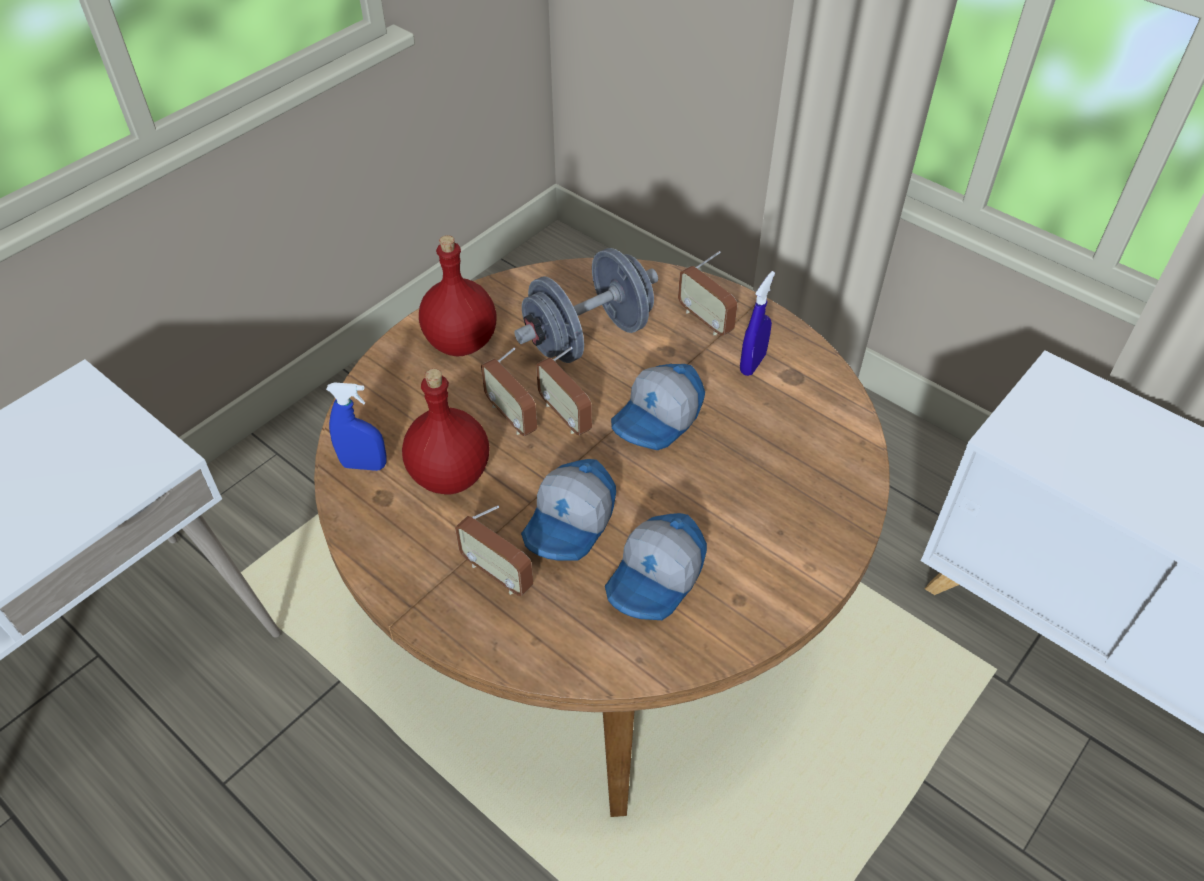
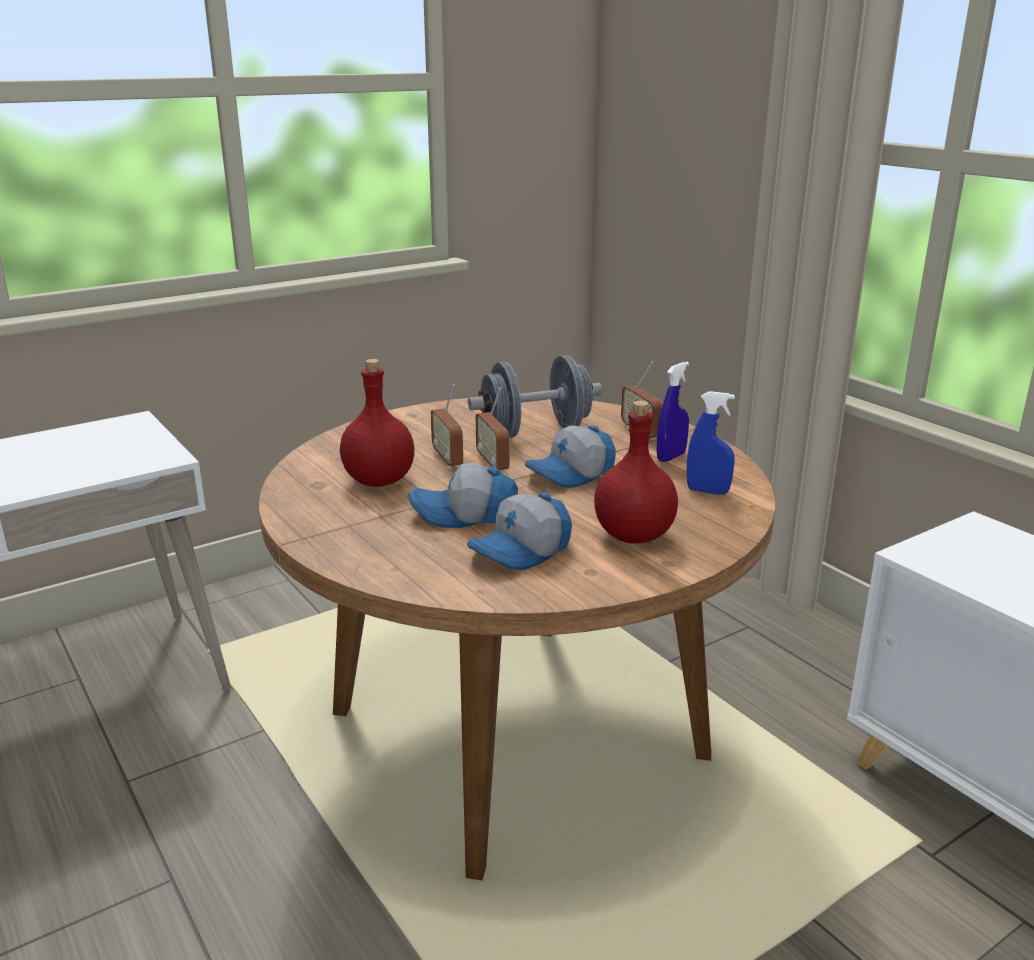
camera: 15 degrees right, 25 degrees down
(364, 465) = (314, 468): blue spray bottle -> blue spray bottle (707, 491)
(460, 341) = (430, 423): red bottle -> red bottle (633, 535)
(497, 573) = (385, 531): radio -> none
(571, 523) = (464, 515): cap -> cap turned 45 degrees clockwise

